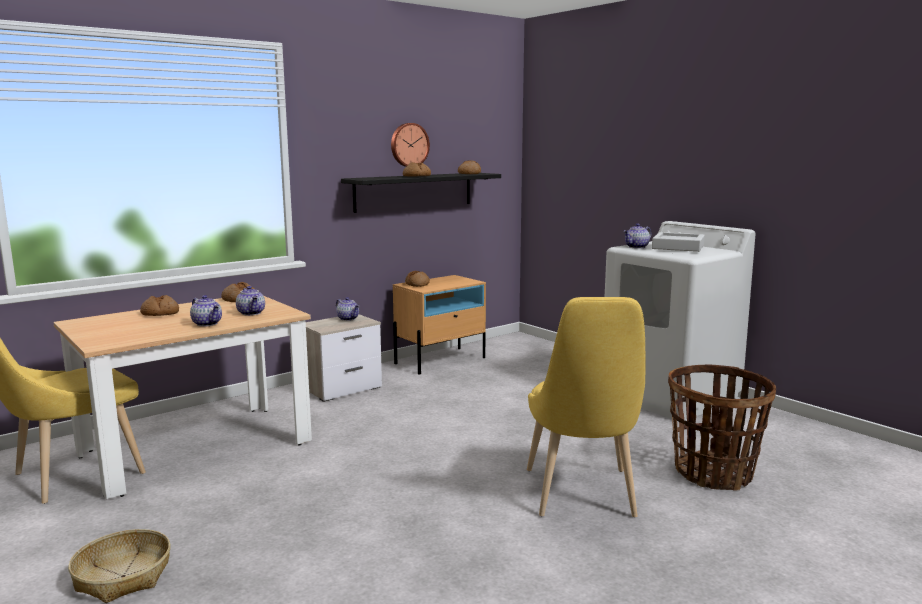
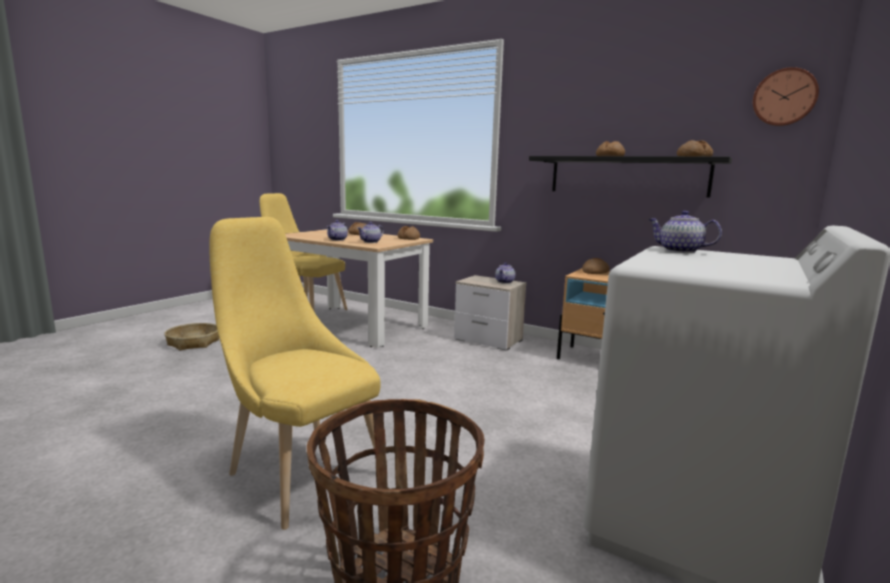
camera: 70 degrees right, 0 degrees up
(409, 145) = (626, 124): wall clock -> wall clock (784, 97)
(582, 497) = (300, 471): yellow chair -> yellow chair turned 60 degrees clockwise
(678, 247) = (725, 260): grey tray -> none

